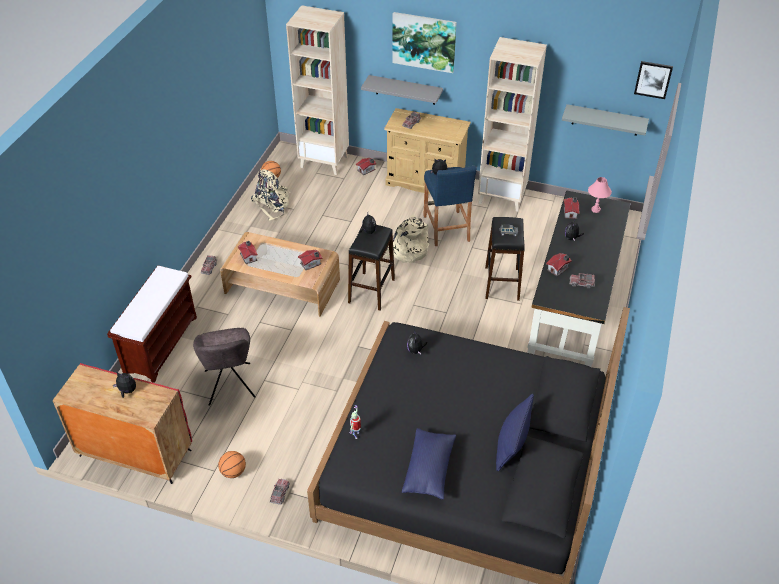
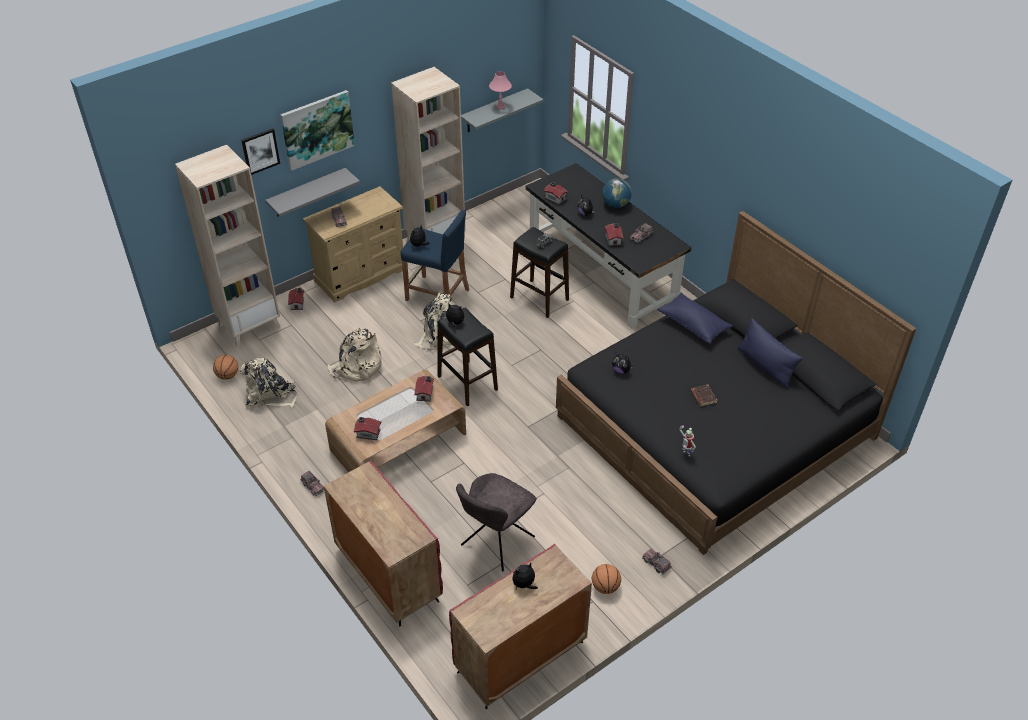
camera: 55 degrees left, 0 degrees up
(161, 344) = (387, 574): brown bench -> red cabinet
(230, 386) = (496, 542): grey chair -> grey chair turned 105 degrees clockwise
(333, 229) = (357, 368): none -> beige backpack
(429, 469) = (757, 426): blue pillow -> blue pillow (693, 325)
(432, 416) = (703, 397): none -> brown book
(596, 210) = (565, 184): pink table lamp -> pink table lamp (500, 106)
(605, 250) = (615, 205): none -> globe
(653, 79) = (524, 50): picture -> picture (260, 151)

